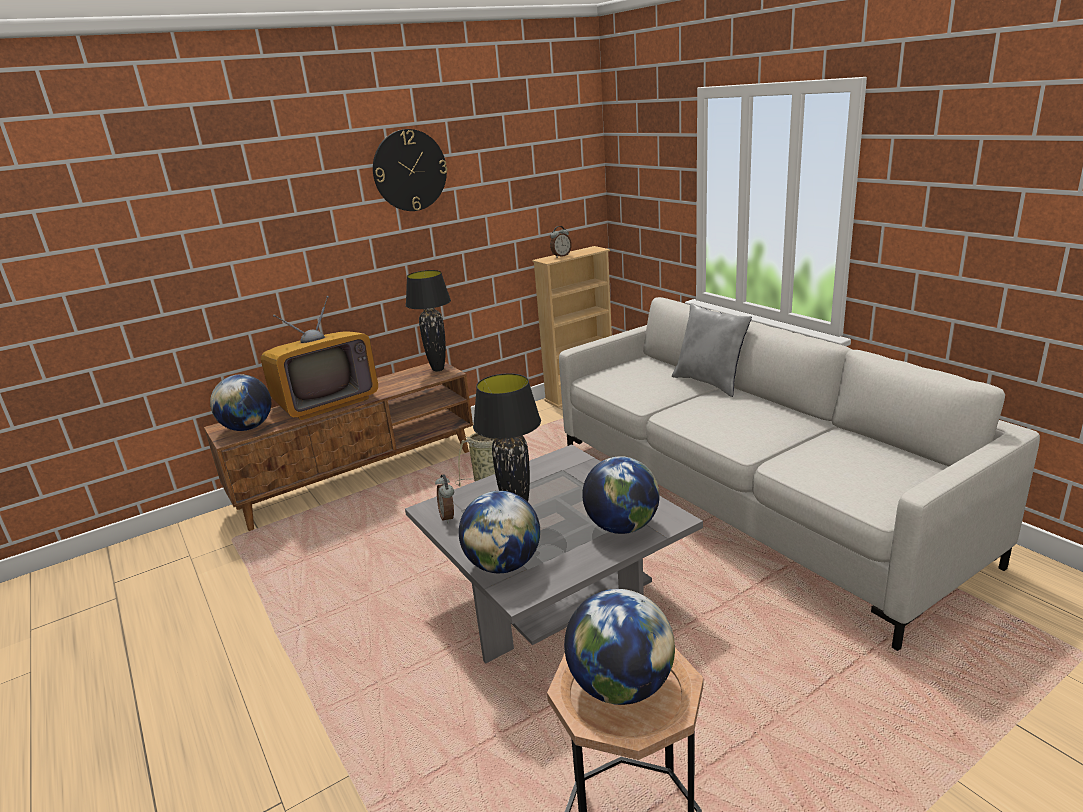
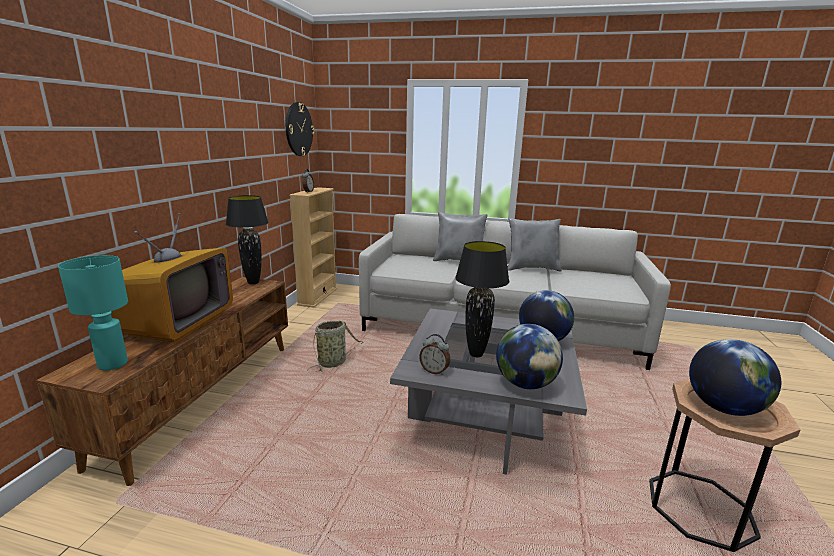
camera: 45 degrees left, 5 degrees down
(248, 428) = (113, 364): globe -> turquoise table lamp
(409, 170) = (217, 106): wall clock -> wall clock (298, 129)
(798, 419) = (532, 268): none -> grey pillow

